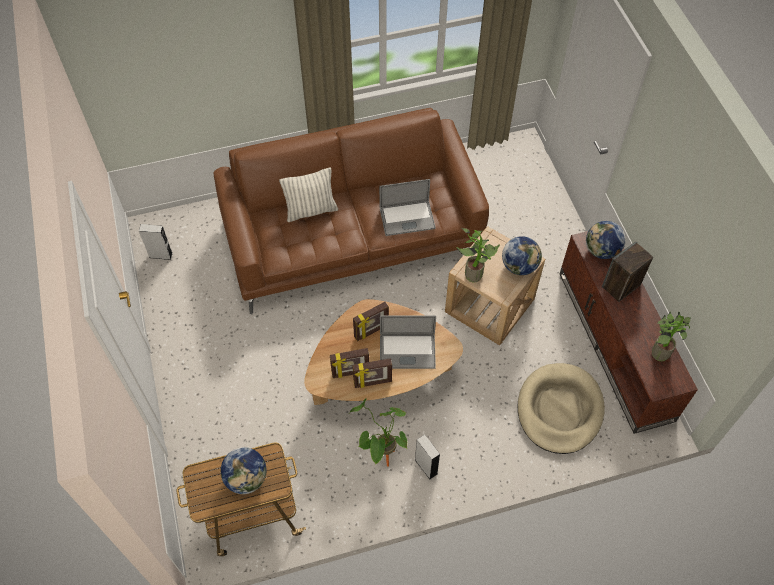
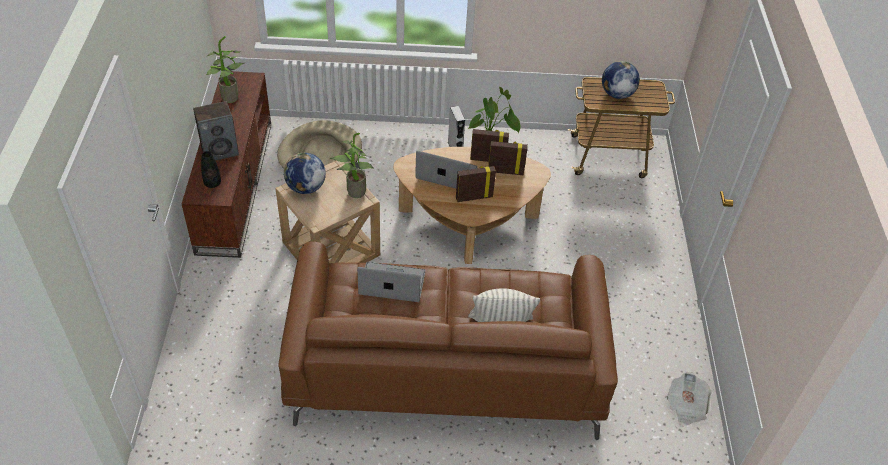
camera: 165 degrees left, 10 degrees down
(161, 255) = (686, 406): grey speaker -> newspaper
(601, 251) = (212, 183): globe -> black vase

